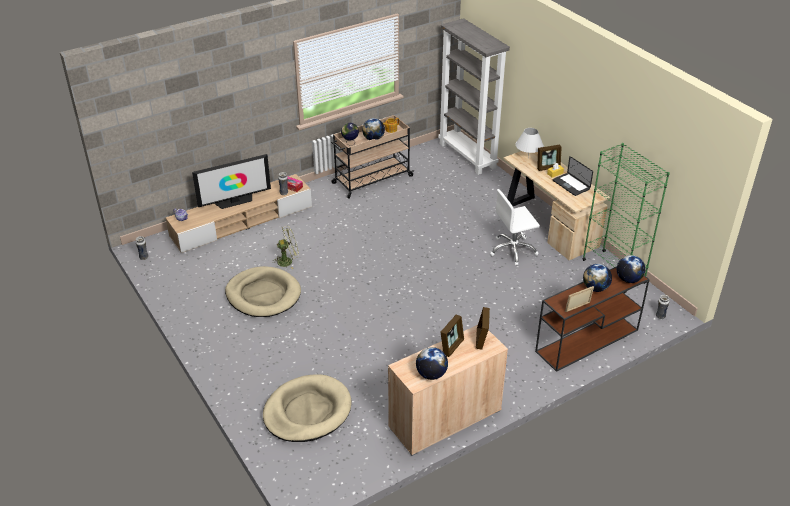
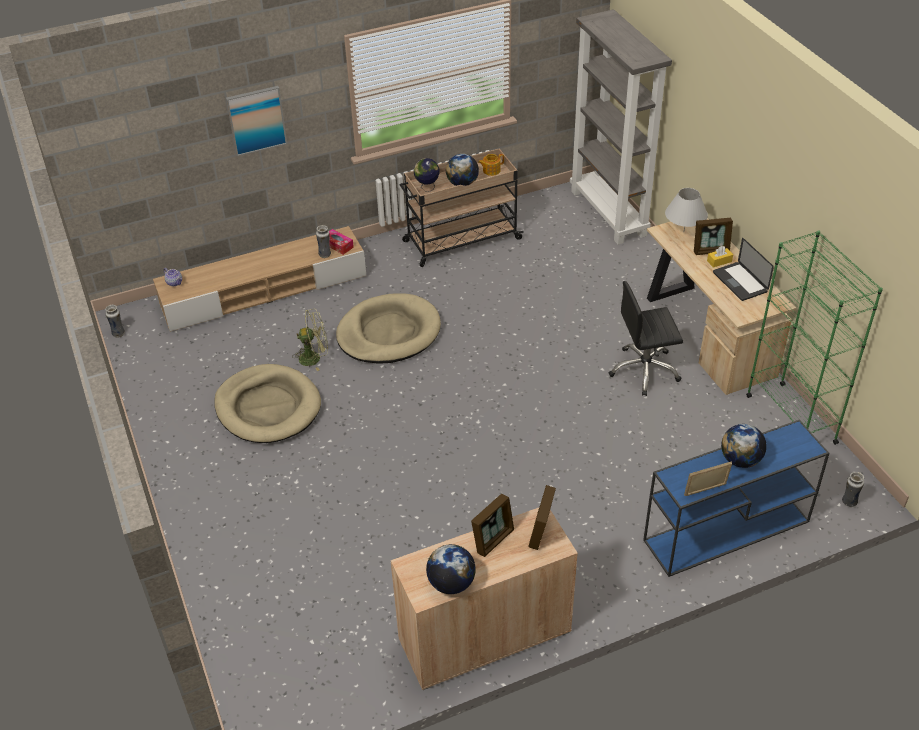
camera: 10 degrees right, 5 degrees up
(235, 101) = (256, 120): none -> picture
(235, 201) = (253, 262): television -> none
(307, 411) = (288, 599): beige dog bed -> beige dog bed (388, 333)
(513, 250) = (644, 370): white office chair -> black office chair
(586, 341) = (725, 532): brown console table -> blue console table
(628, 279) = (795, 450): globe -> none

